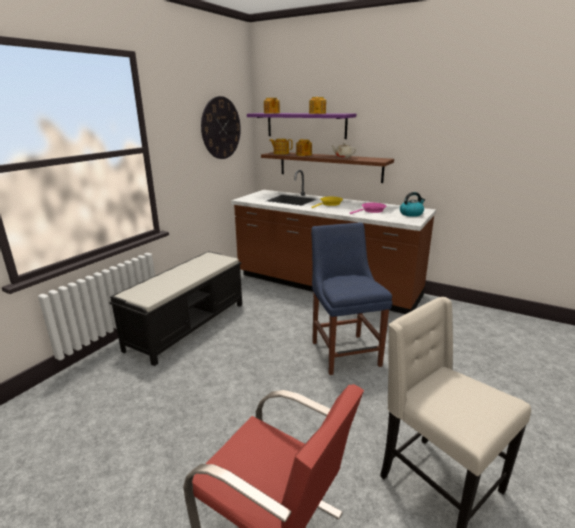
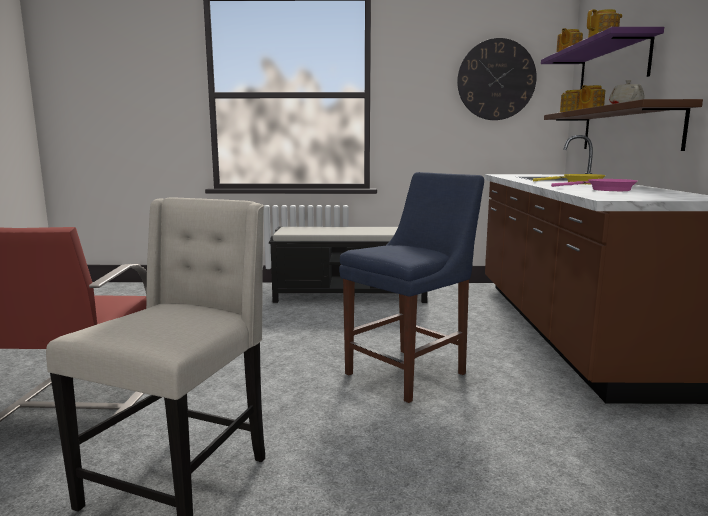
camera: 60 degrees right, 10 degrees down
(411, 214) = (658, 196): kettle -> none

